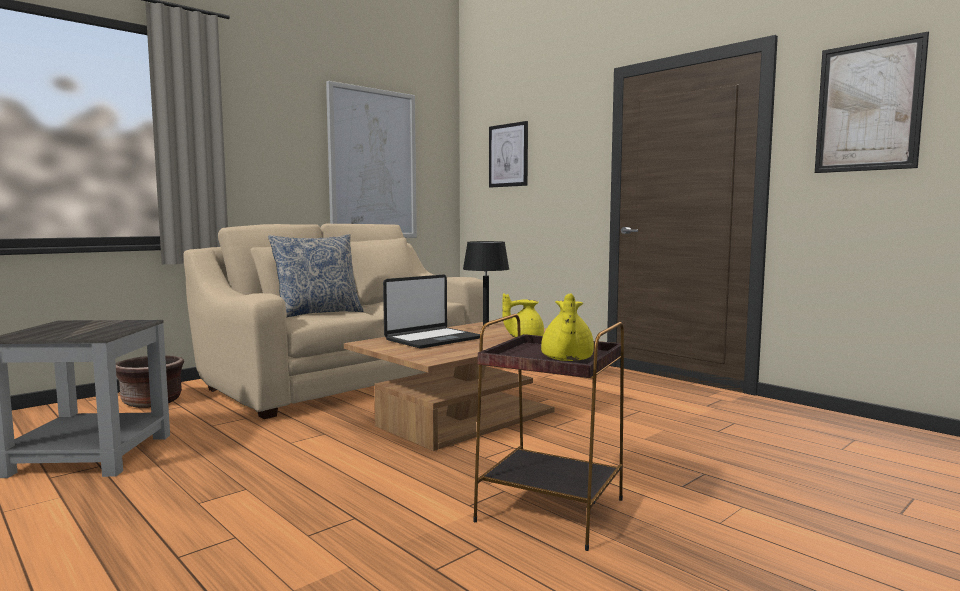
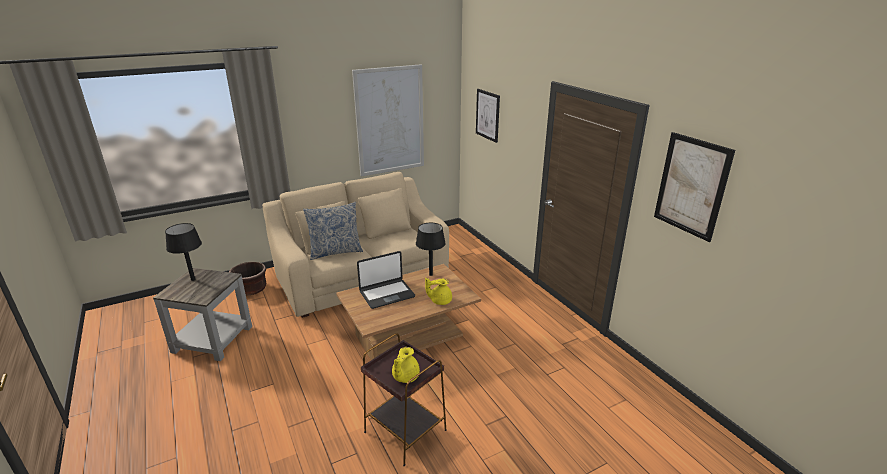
camera: 15 degrees right, 20 degrees up
(65, 326) = (193, 279): none -> black table lamp

